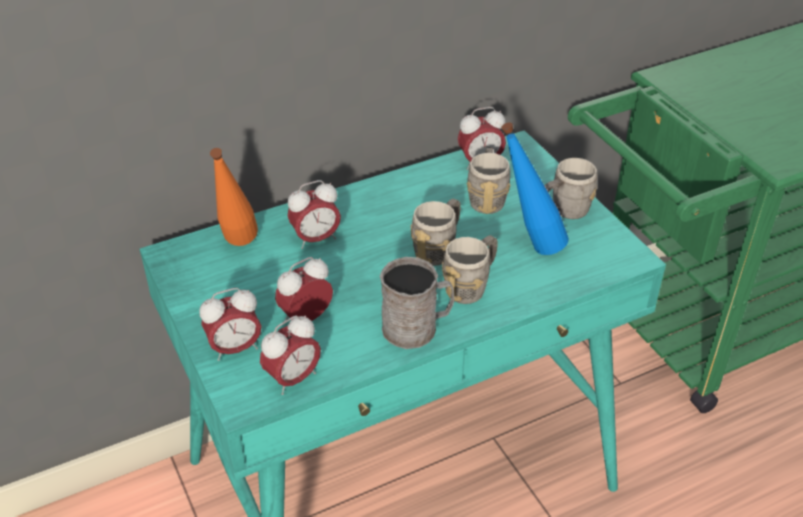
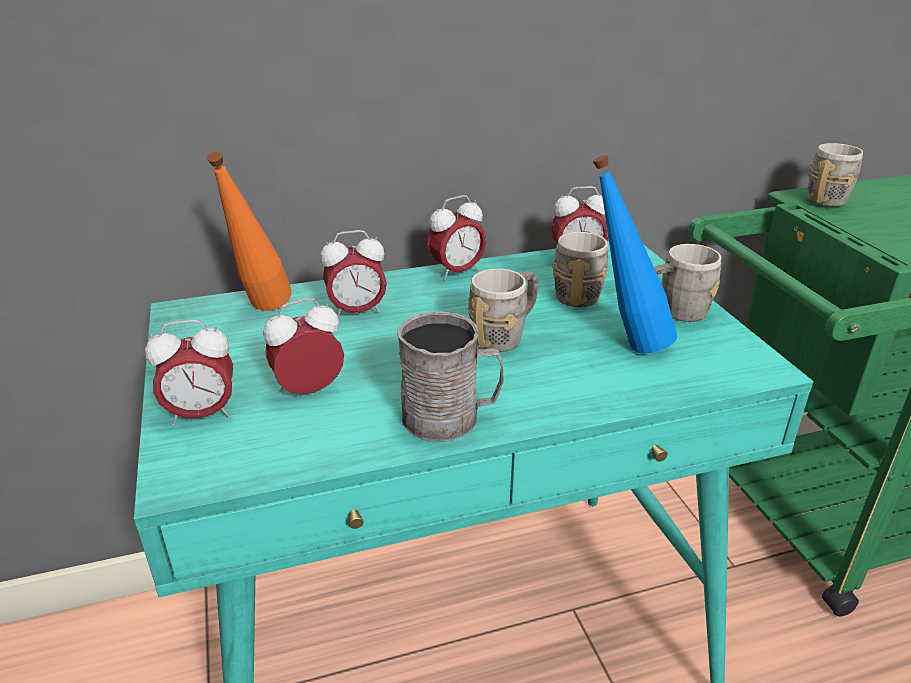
camera: 10 degrees right, 10 degrees down
(293, 379) = (259, 460): alarm clock -> alarm clock (456, 272)
(471, 286) = (537, 378): grey mug -> grey mug (831, 198)

